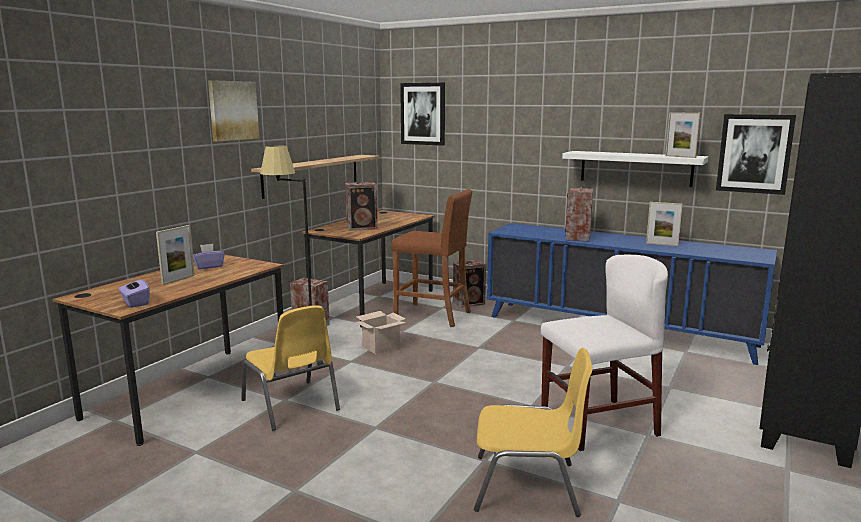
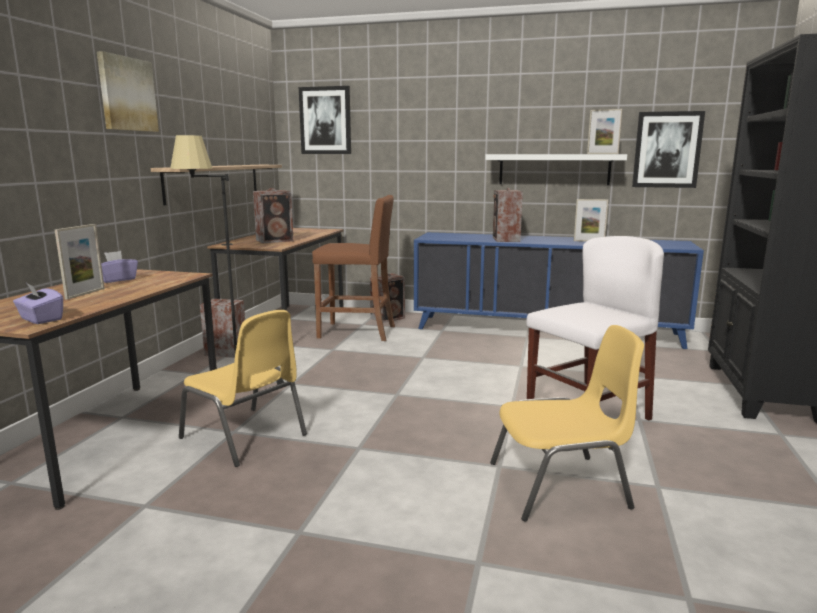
camera: 15 degrees left, 0 degrees up
(381, 346) = (318, 366): cardboard box -> none

